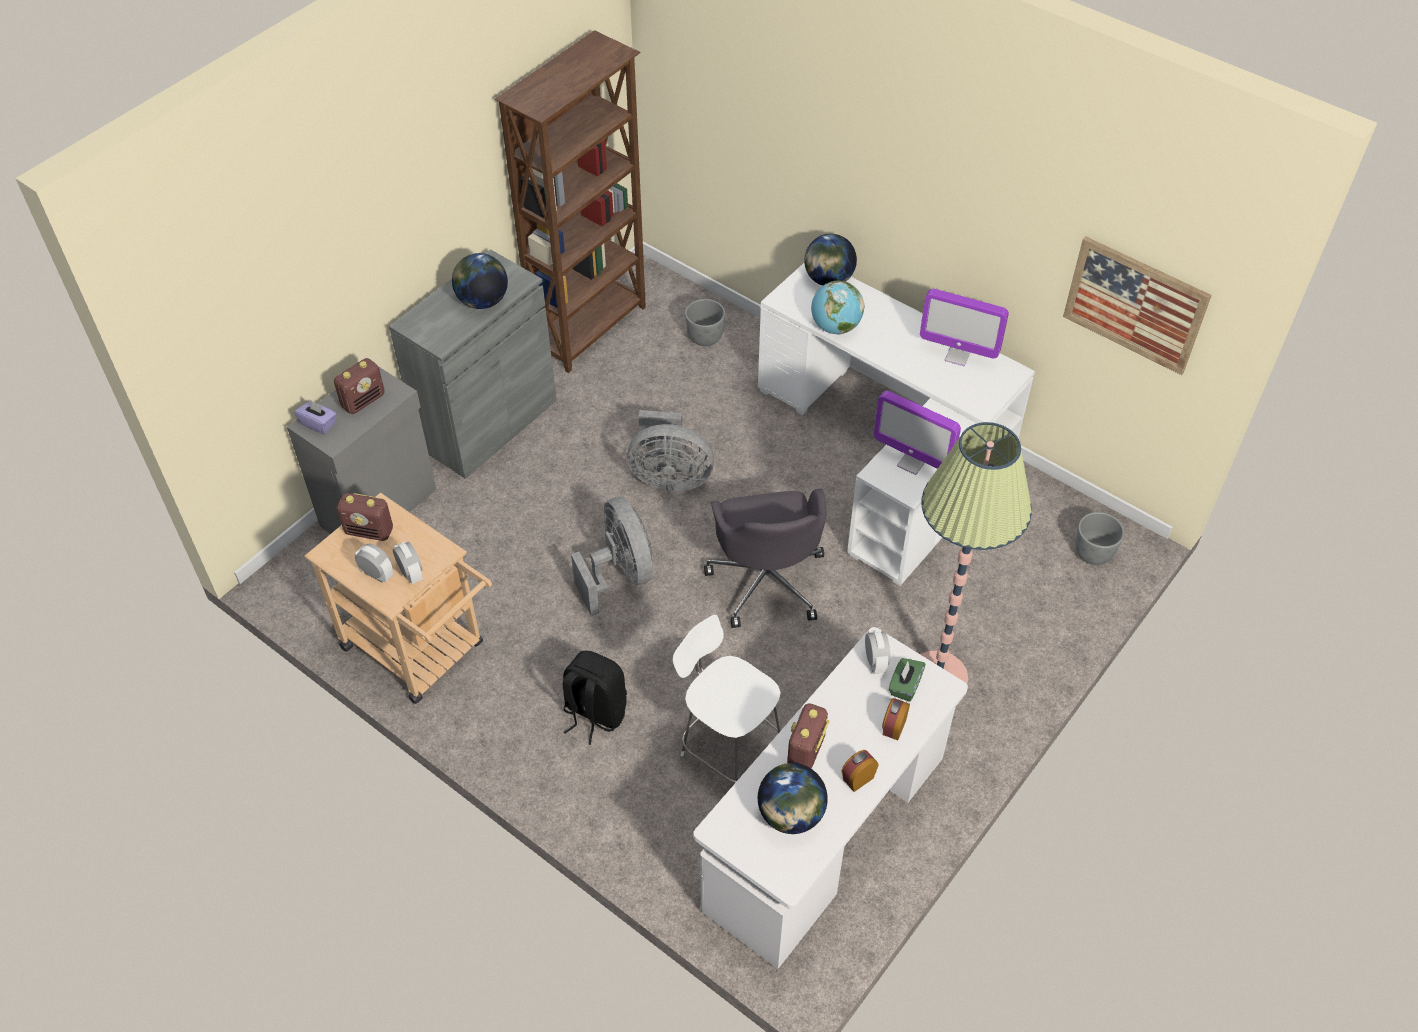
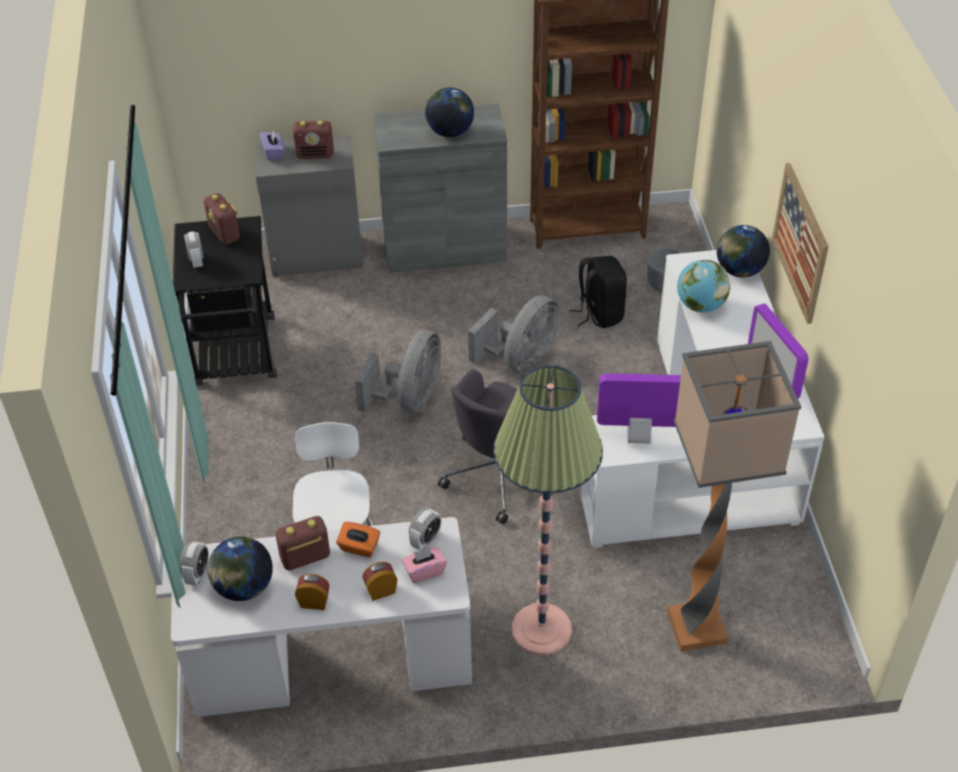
camera: 45 degrees right, 5 degrees down
(411, 573) = (215, 273): alarm clock -> alarm clock (197, 574)
(421, 651) = (236, 358): beige cart -> black cart
(594, 713) = (287, 471): black backpack -> black backpack (599, 313)
(669, 477) = (521, 360): grey fan -> grey fan turned 105 degrees counterclockwise
(835, 708) = (359, 547): none -> orange tissue box
(905, 686) = (424, 571): green tissue box -> pink tissue box
(912, 463) = (638, 436): monitor -> monitor turned 105 degrees clockwise
(1033, 590) = (695, 629): none -> floor lamp
(1093, 554) = (782, 641): grey planter -> none
(1135, 305) = (883, 400): picture -> picture (800, 242)

